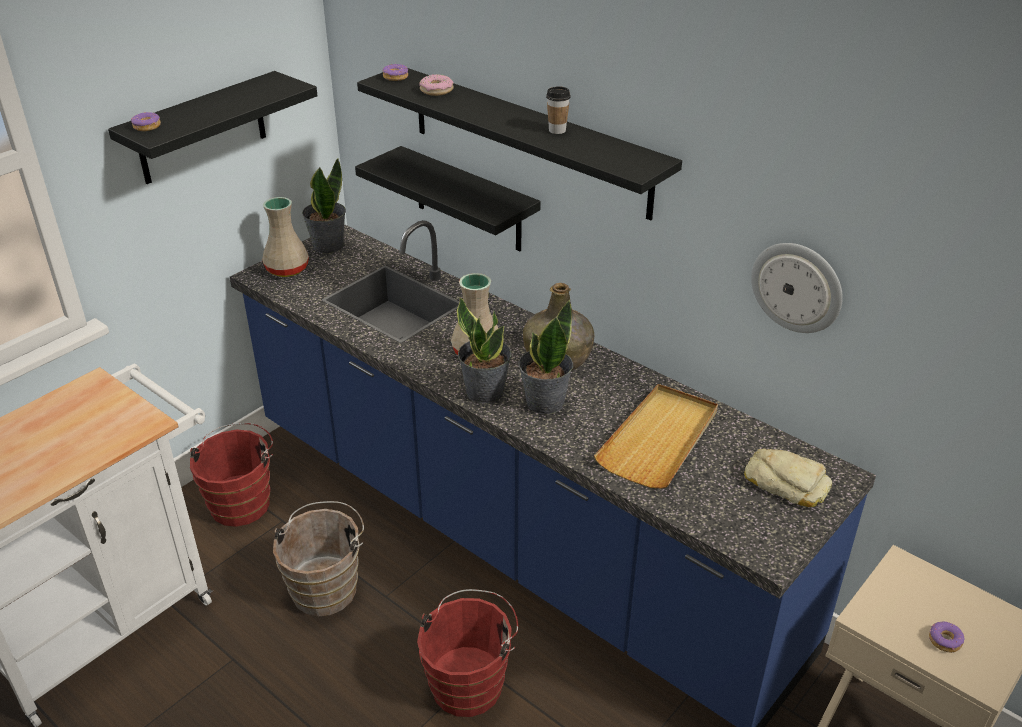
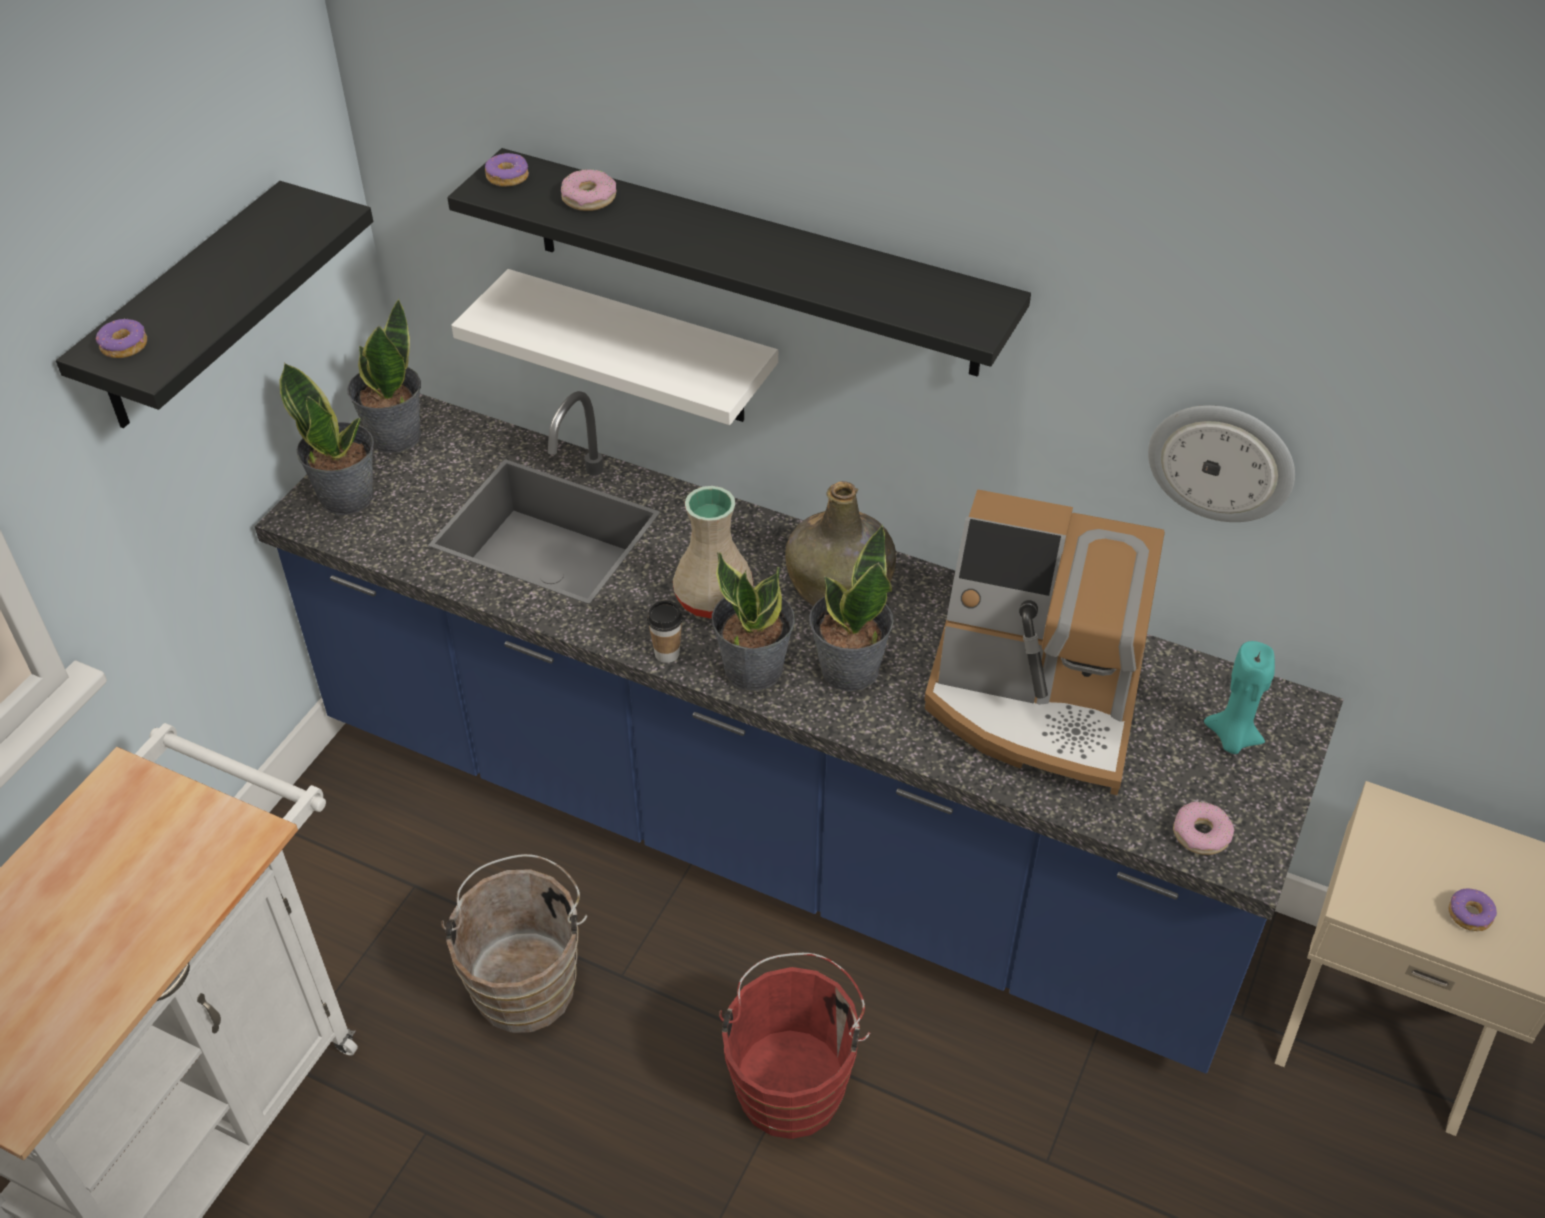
camera: 15 degrees left, 10 degrees up
(242, 501) = (338, 867): red bucket -> none
(287, 270) = (347, 496): beige vase -> potted plant
(468, 200) = (642, 349): black shelf -> white shelf
(557, 130) = (819, 259): cup -> cup (667, 653)
(659, 439) = (1035, 701): beige tray -> coffee machine
(744, 534) = (1201, 834): none -> donut
(787, 483) = (1232, 738): bread -> turquoise candle

